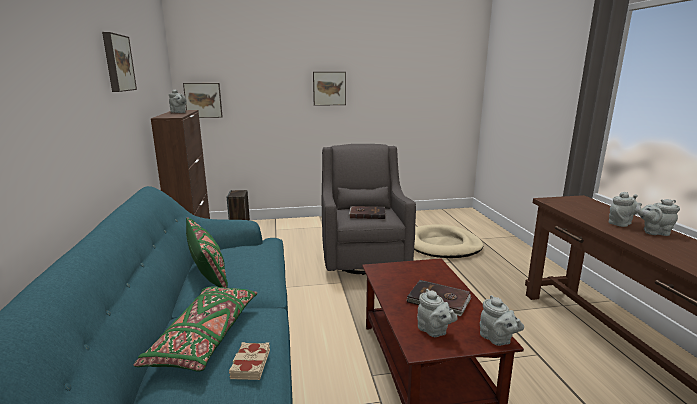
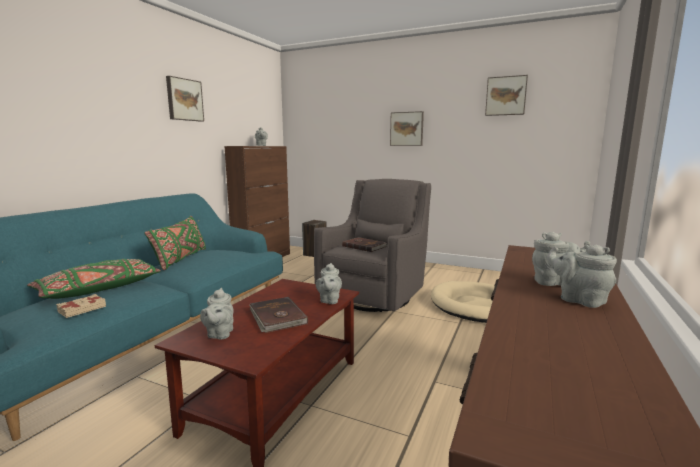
camera: 35 degrees right, 5 degrees down
(203, 100) = (302, 140): picture -> picture (506, 96)
(497, 339) = (251, 359): grey teapot -> grey teapot (329, 300)

